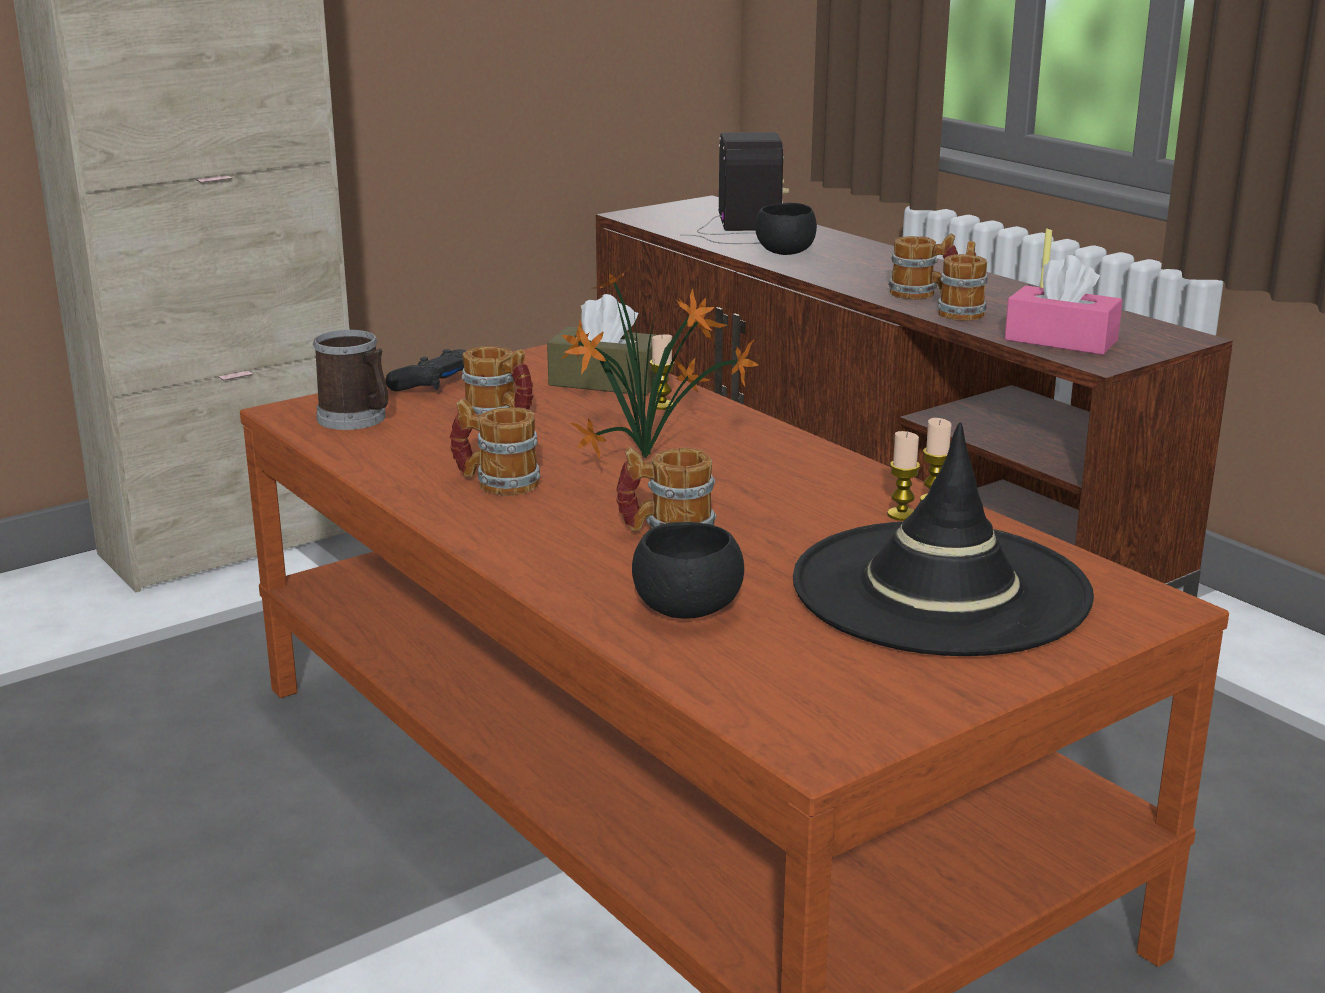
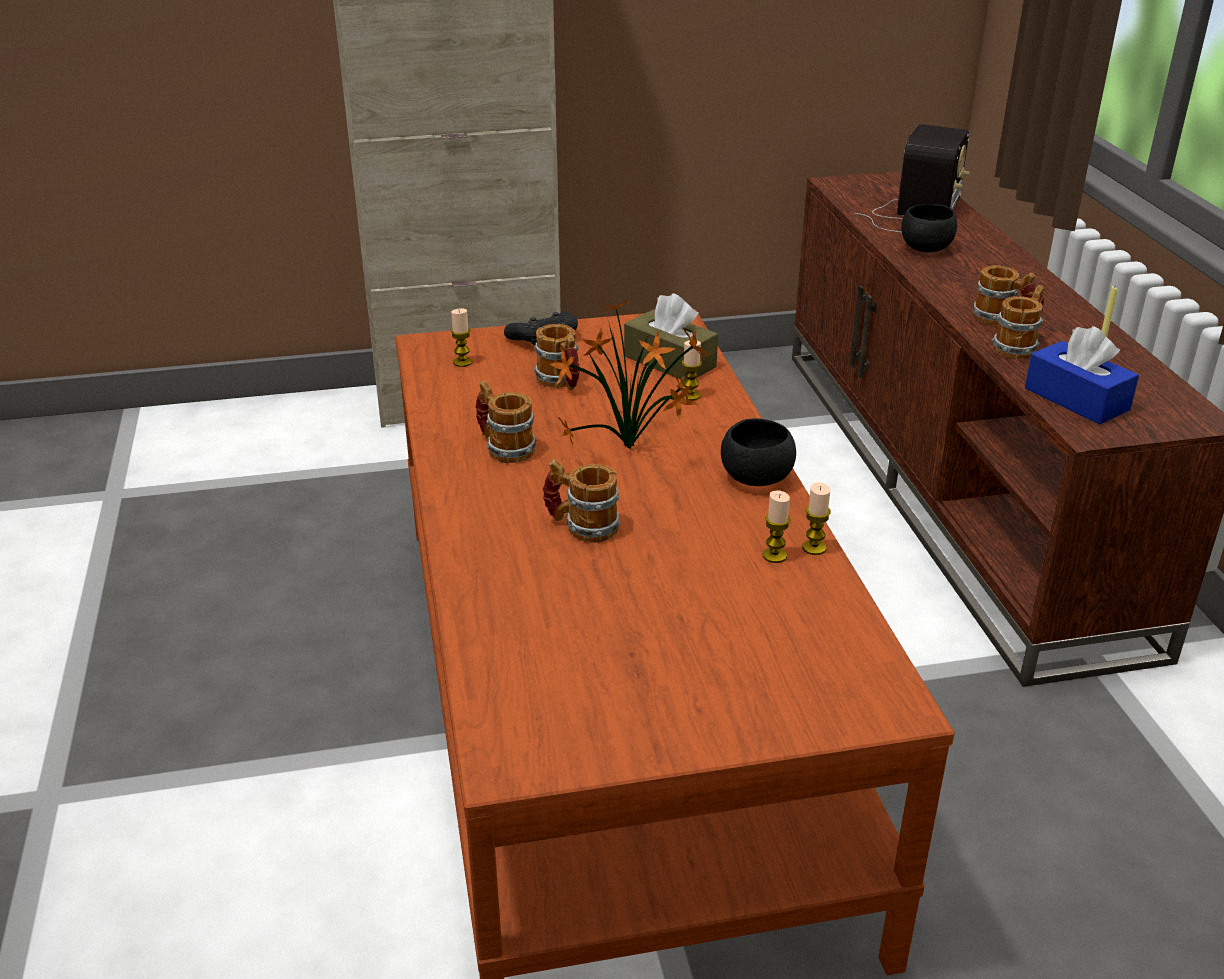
camera: 25 degrees right, 10 degrees up
(357, 419) = (462, 362): mug -> candle
(687, 609) = (531, 605): black bowl -> black bowl (756, 478)
(940, 589) = (734, 640): black hat -> none
(1061, 340) = (1076, 399): pink tissue box -> blue tissue box

